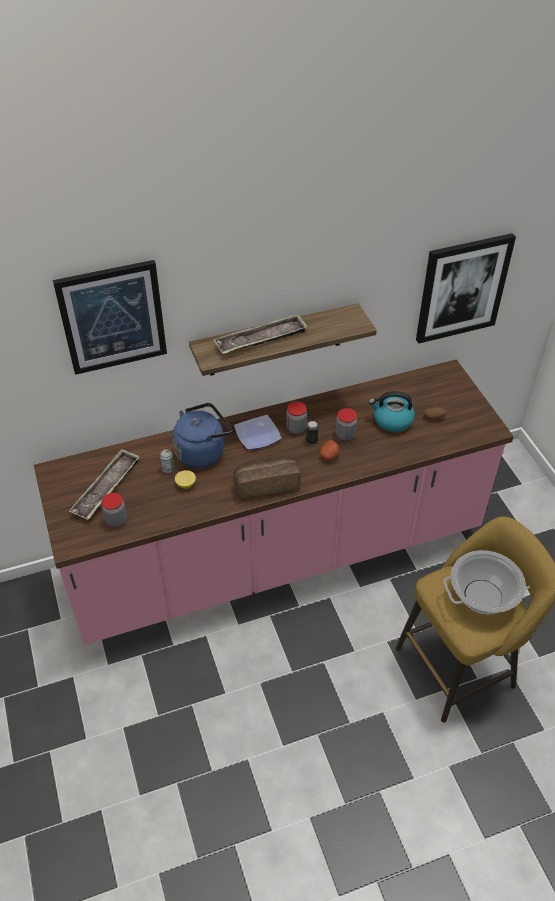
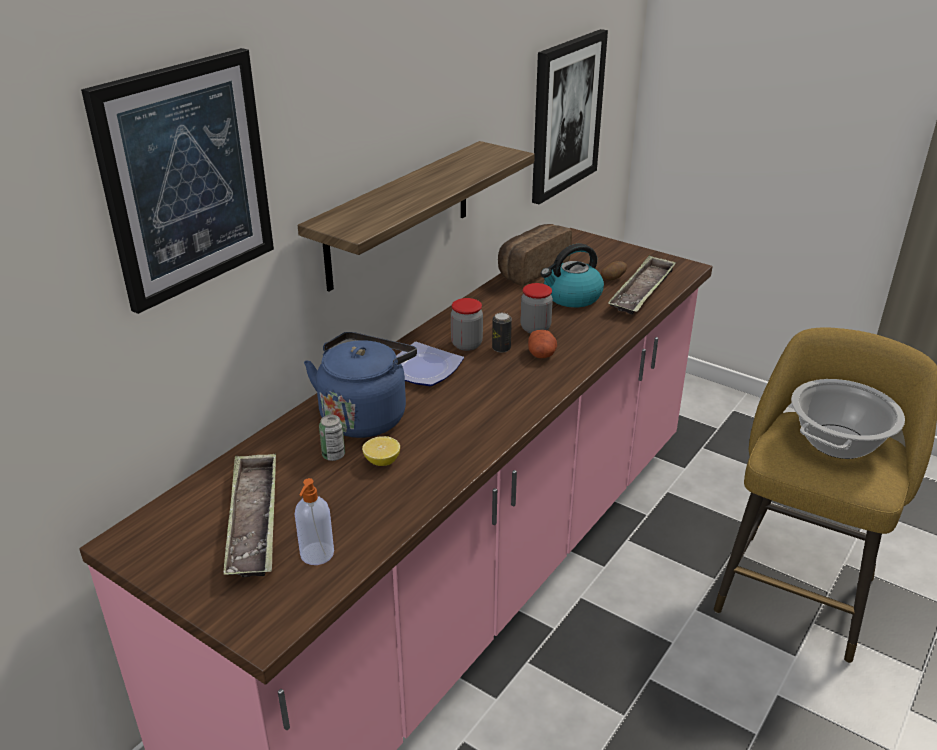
camera: 35 degrees left, 15 degrees down
(116, 520) = (316, 555): jar -> soap dispenser
(261, 339) = (402, 195): tray -> tray (642, 291)
(266, 484) = (498, 413): bread -> bread (531, 269)

